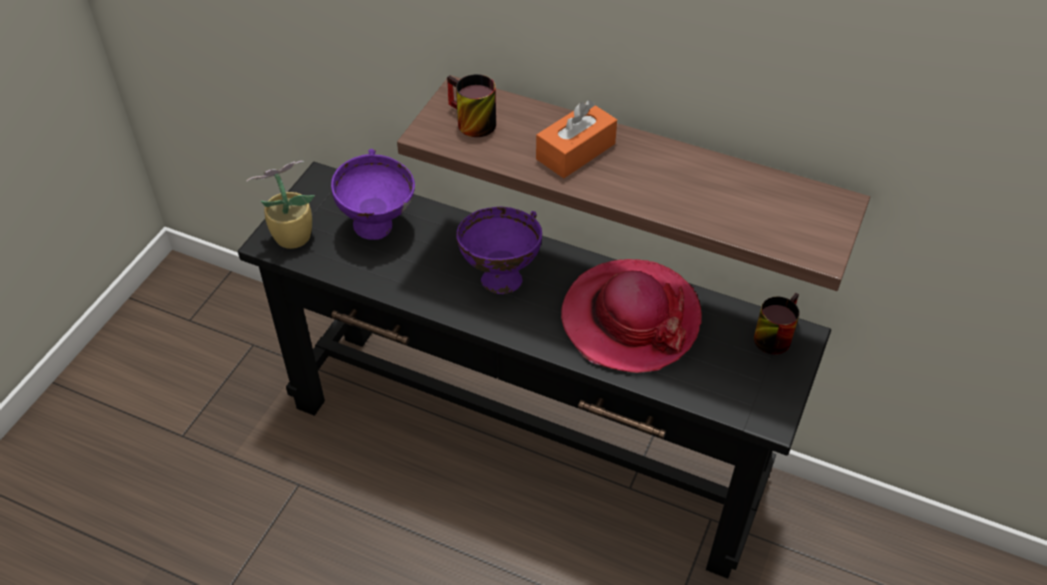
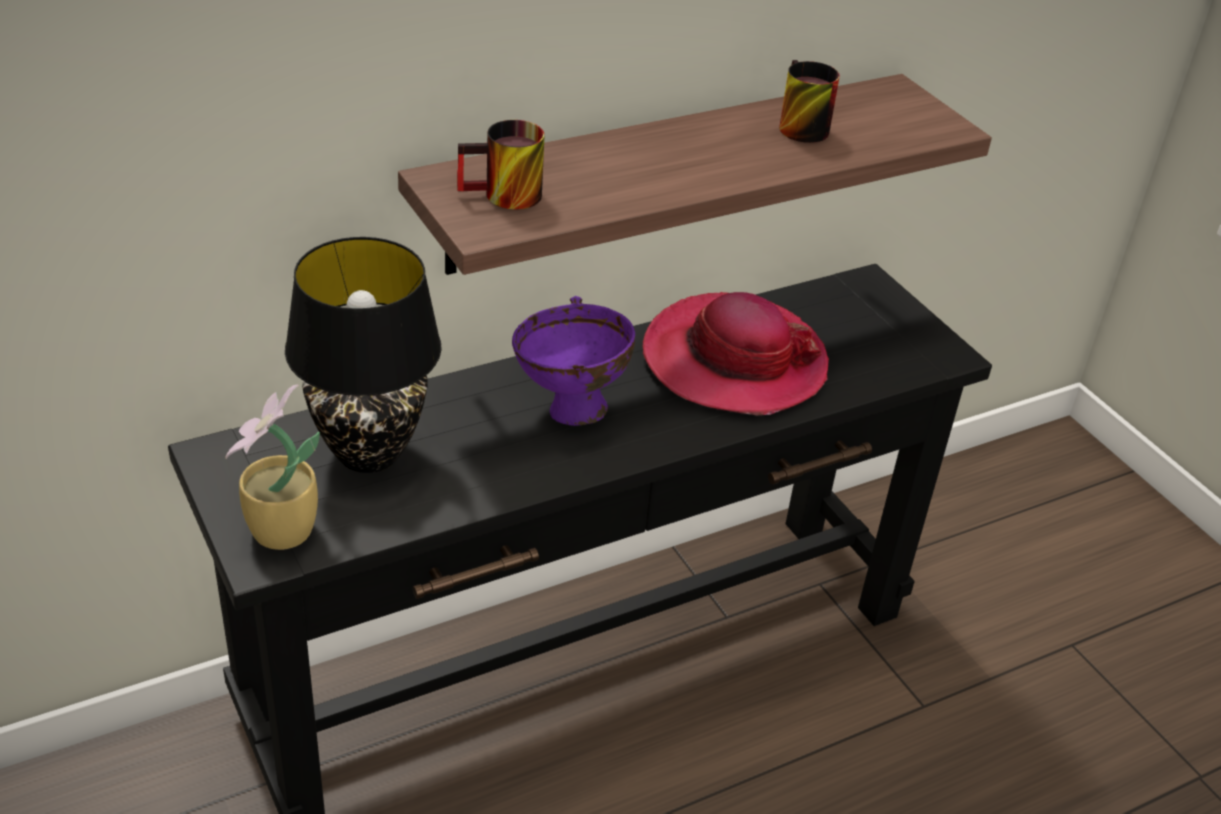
camera: 55 degrees left, 10 degrees down
(378, 227) = (367, 453): purple bowl -> black table lamp
(575, 151) = (644, 165): orange tissue box -> none
(772, 334) = (848, 295): mug -> mug (796, 125)

